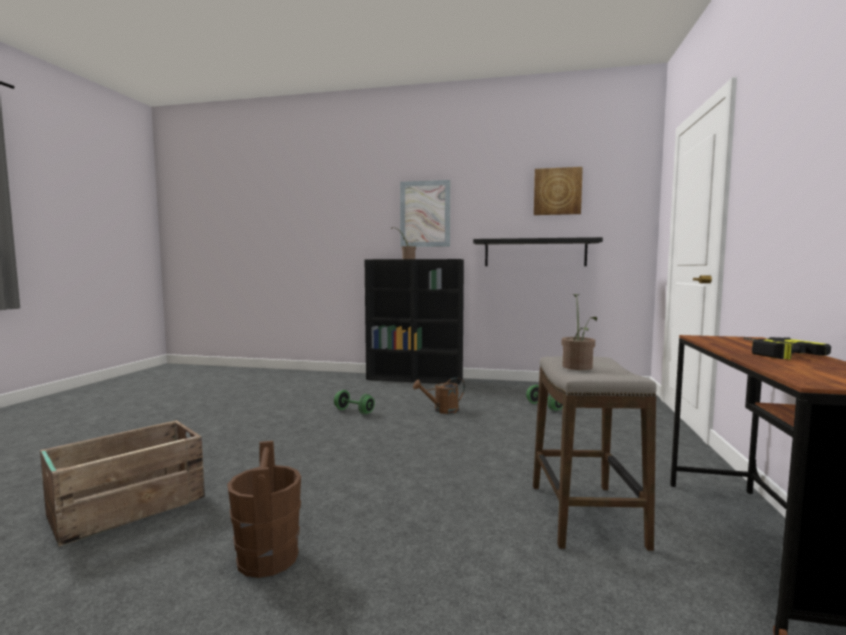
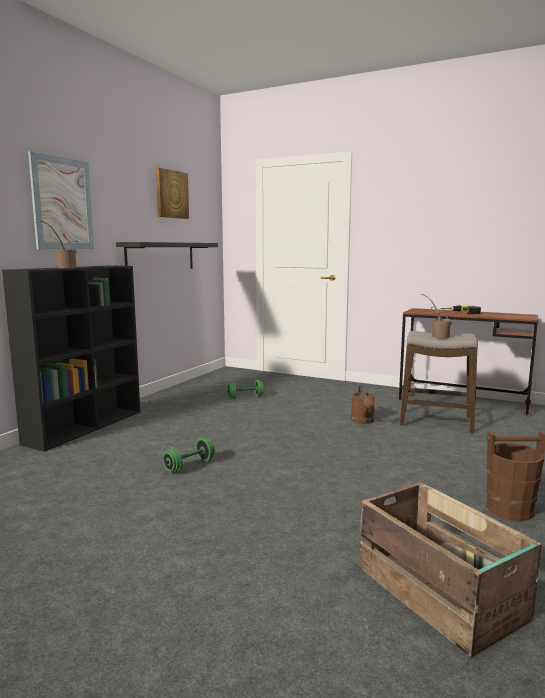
camera: 75 degrees left, 5 degrees up
(442, 410) = (223, 429): brown watering can -> brown watering can (363, 421)

